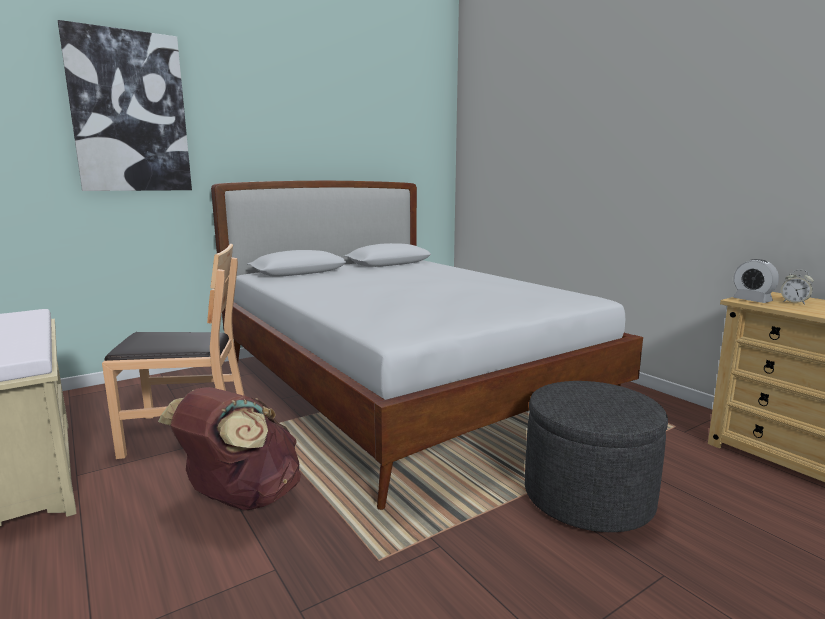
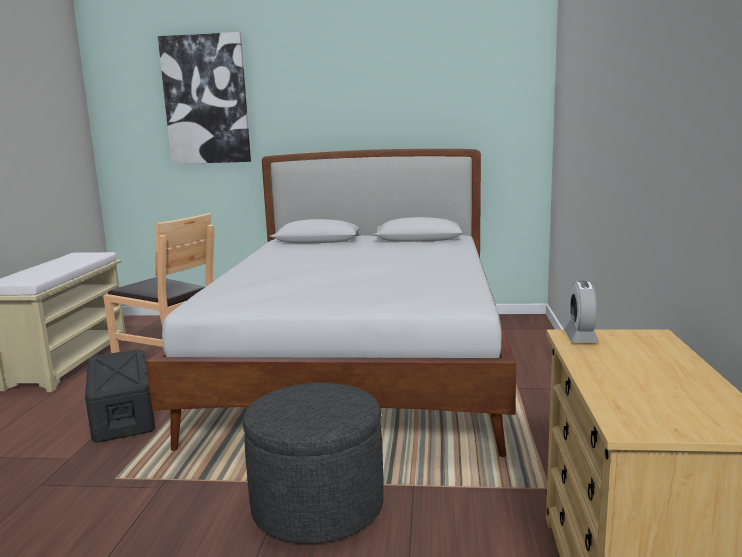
camera: 40 degrees right, 0 degrees up
(241, 499) = (122, 413): brown backpack -> black storage box
(794, 302) = (626, 351): alarm clock -> none

